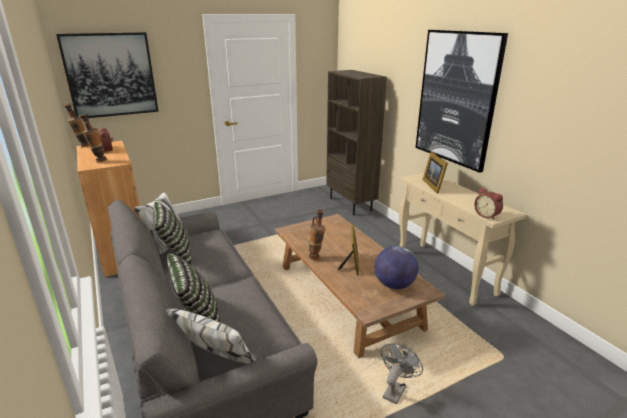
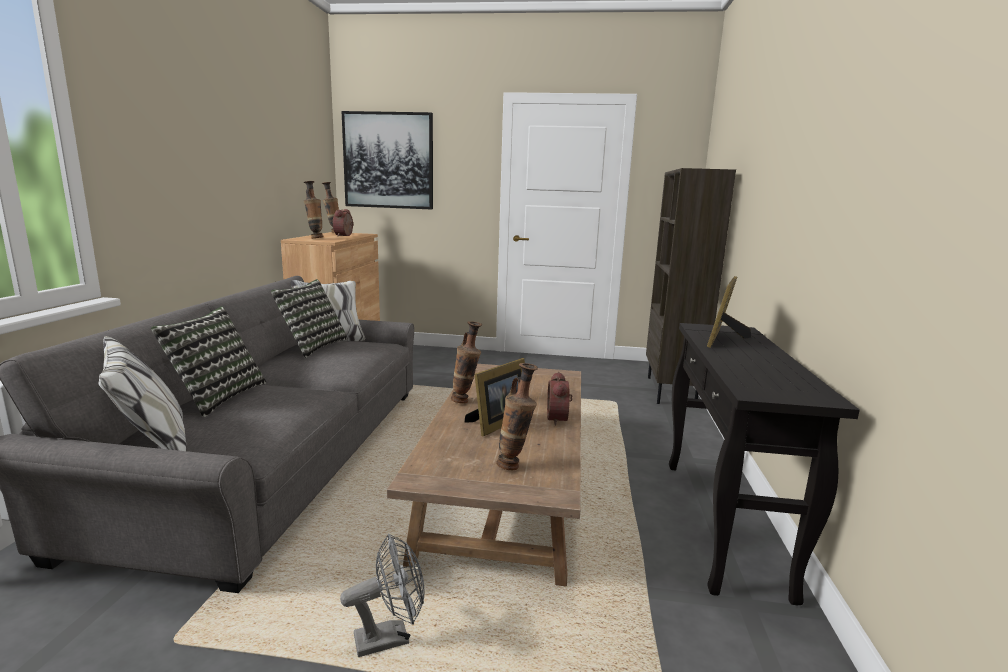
camera: 35 degrees right, 10 degrees down
(394, 285) = (515, 466): globe -> vase
(445, 272) = (723, 524): beige console table -> black console table
(456, 98) = (801, 177): picture -> none
(487, 215) = (752, 388): alarm clock -> alarm clock (559, 419)

